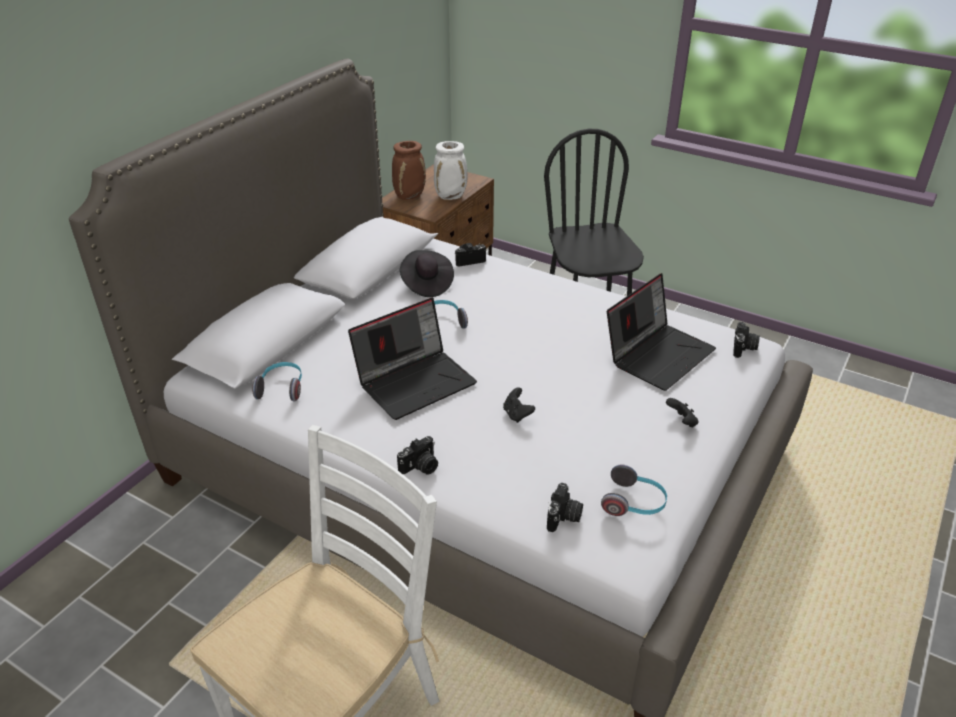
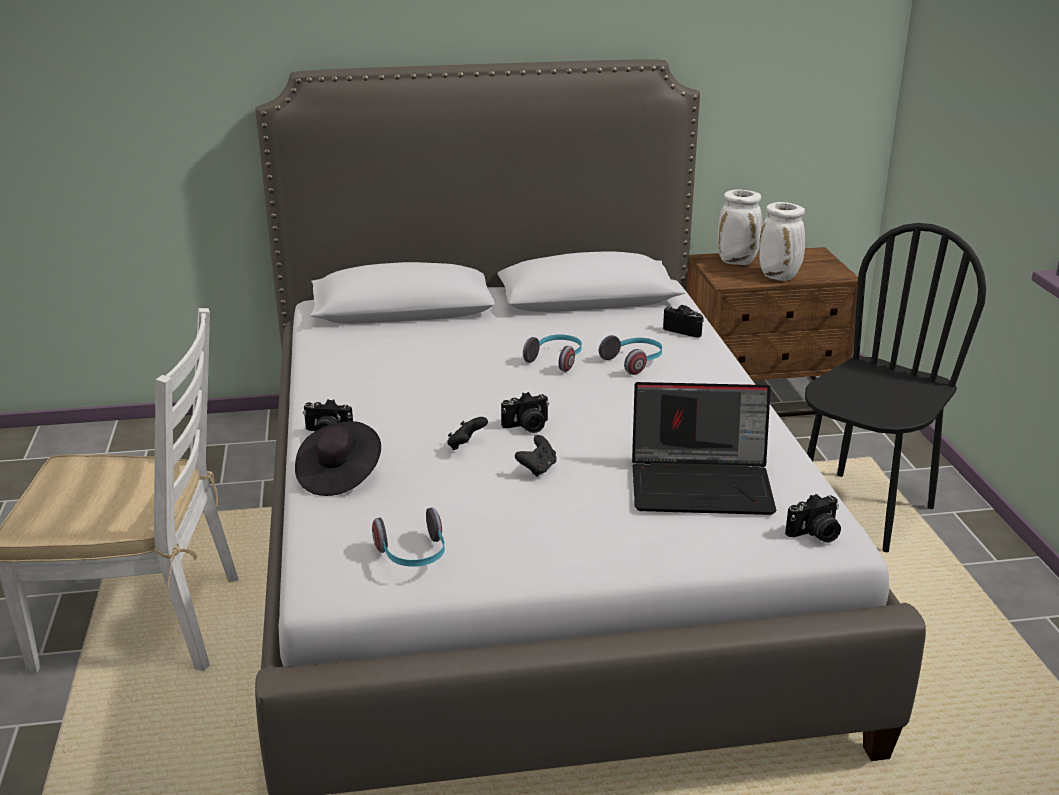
camera: 50 degrees right, 10 degrees down
(282, 388) = (350, 338): headphones -> headphones (634, 362)
(410, 196) = (738, 262): brown vase -> white vase
(416, 381) = (444, 383): laptop -> none
(426, 284) = (605, 329): black hat -> black hat (339, 476)
(564, 517) = (342, 525): camera -> camera (527, 427)
(682, 422) = (598, 540): black game controller -> black game controller (537, 469)

